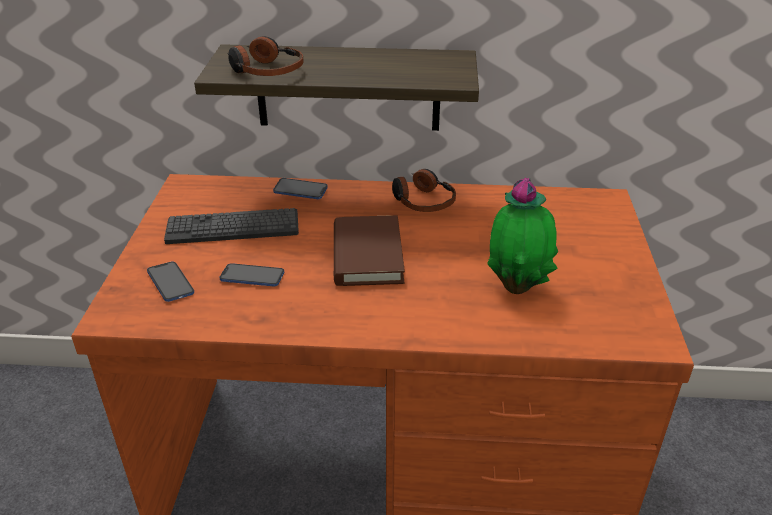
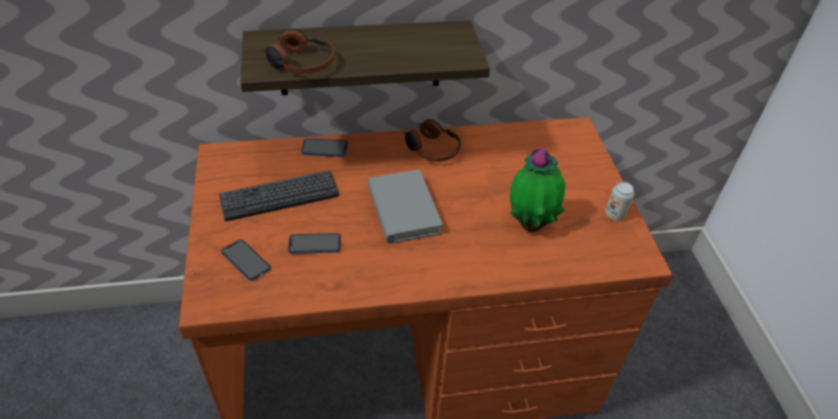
camera: 15 degrees left, 10 degrees up
(367, 255) = (403, 209): brown book -> grey book
(631, 289) = (615, 215): none -> can

